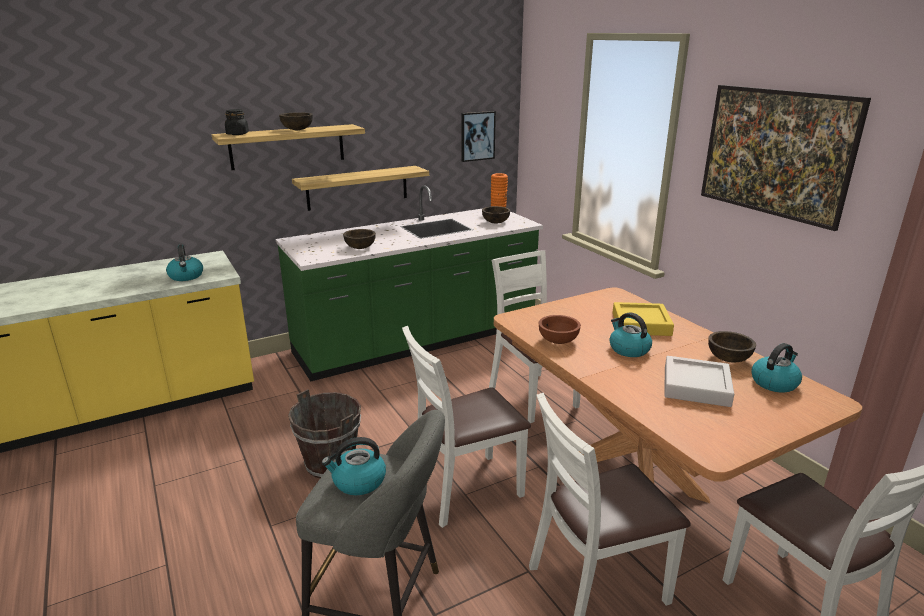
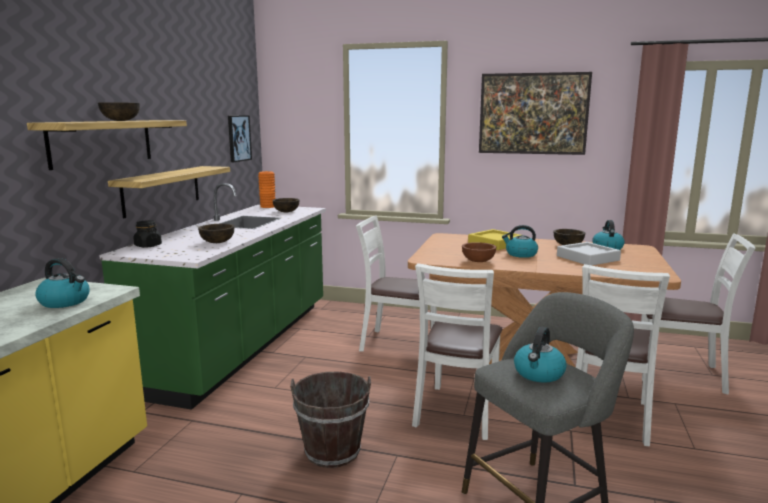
camera: 45 degrees left, 10 degrees down
(237, 134) = (67, 121): black jar -> black jar (148, 246)

